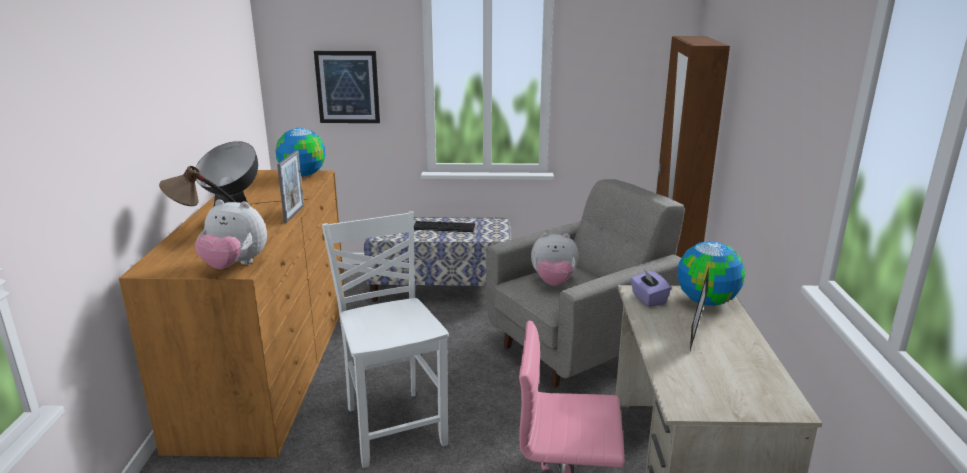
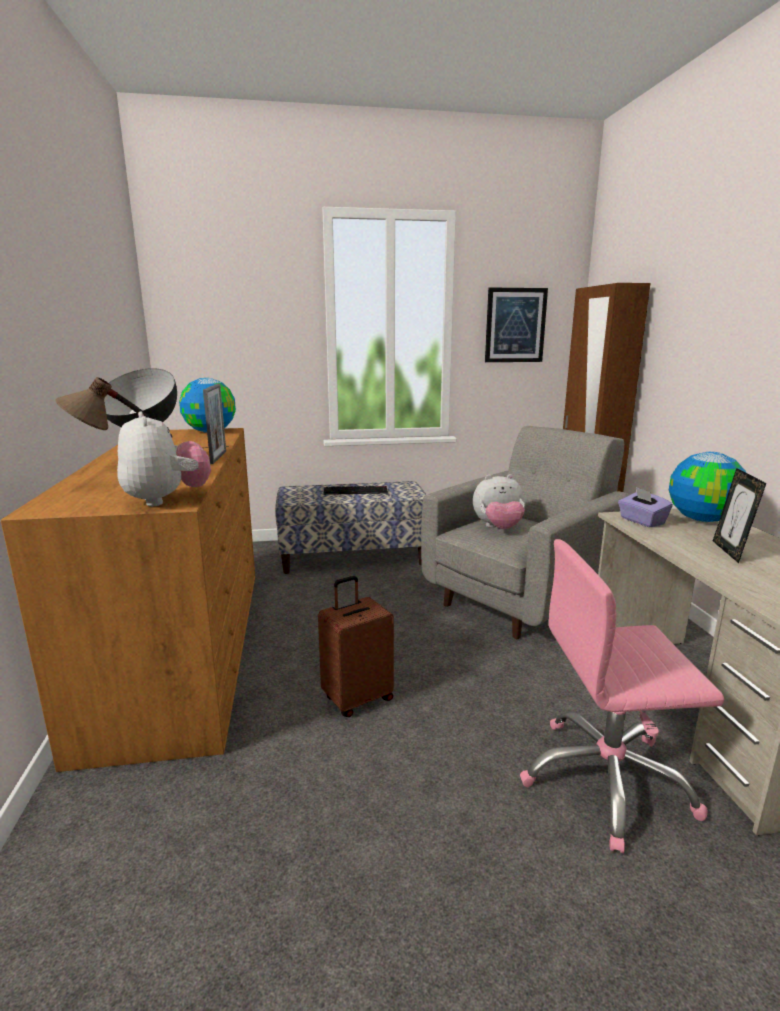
camera: 10 degrees left, 5 degrees down
(235, 265) = (166, 500): plush toy -> plush toy turned 120 degrees counterclockwise
(347, 87) = (245, 350): picture -> picture (515, 325)
(393, 425) = (357, 698): white chair -> brown suitcase

